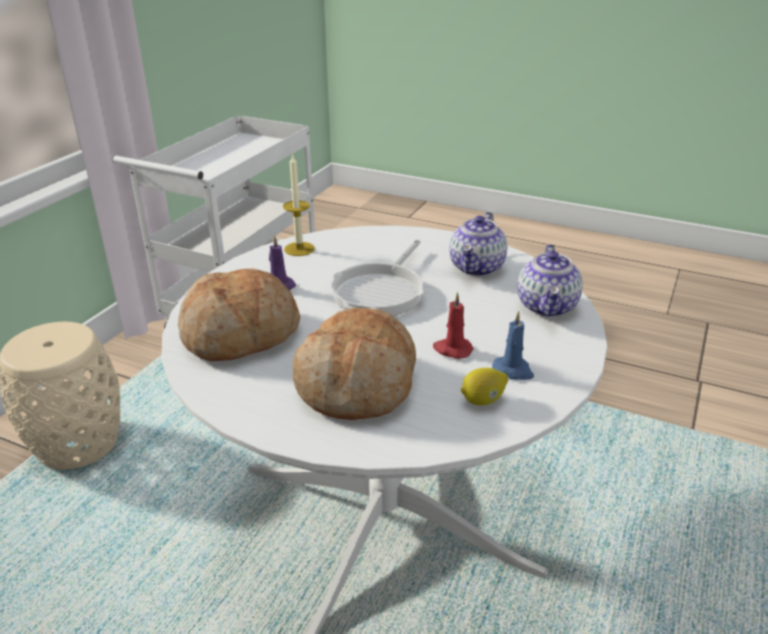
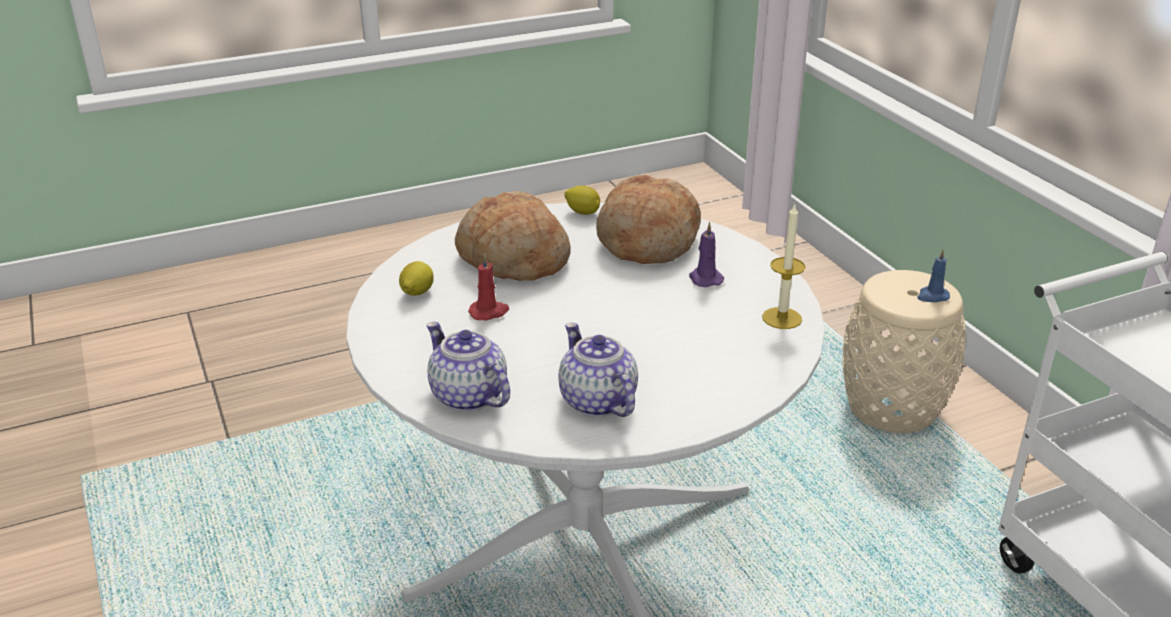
camera: 130 degrees right, 0 degrees up
(217, 392) = (583, 212): none -> lemon
(381, 292) = (627, 323): frying pan -> none
(513, 370) = (422, 323): blue candle -> blue candle (932, 296)

